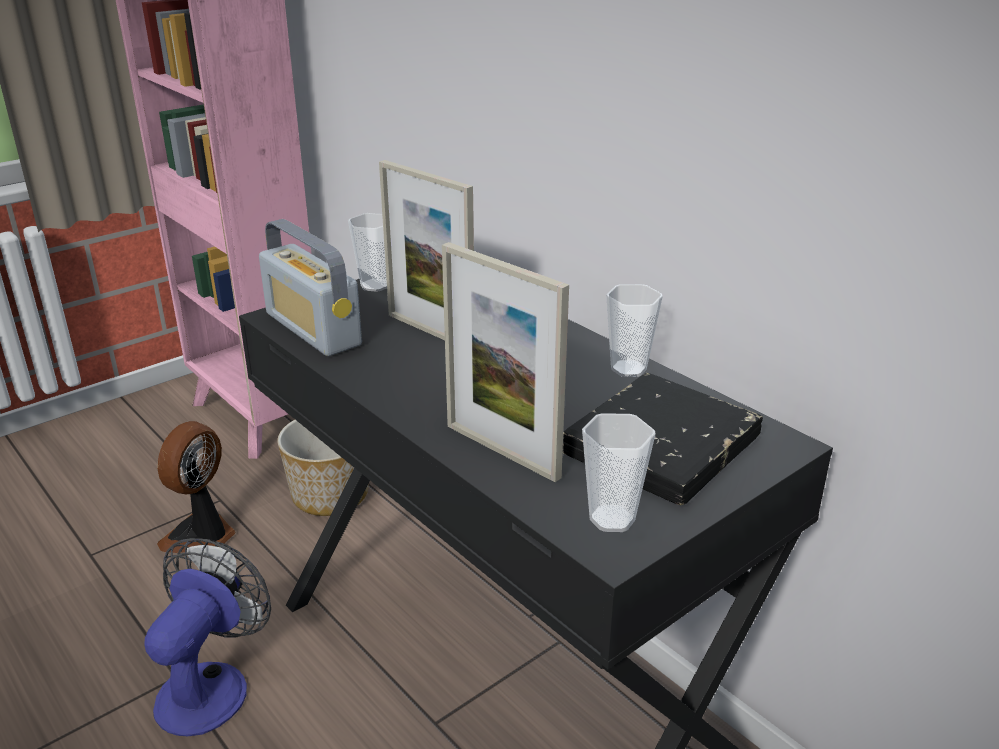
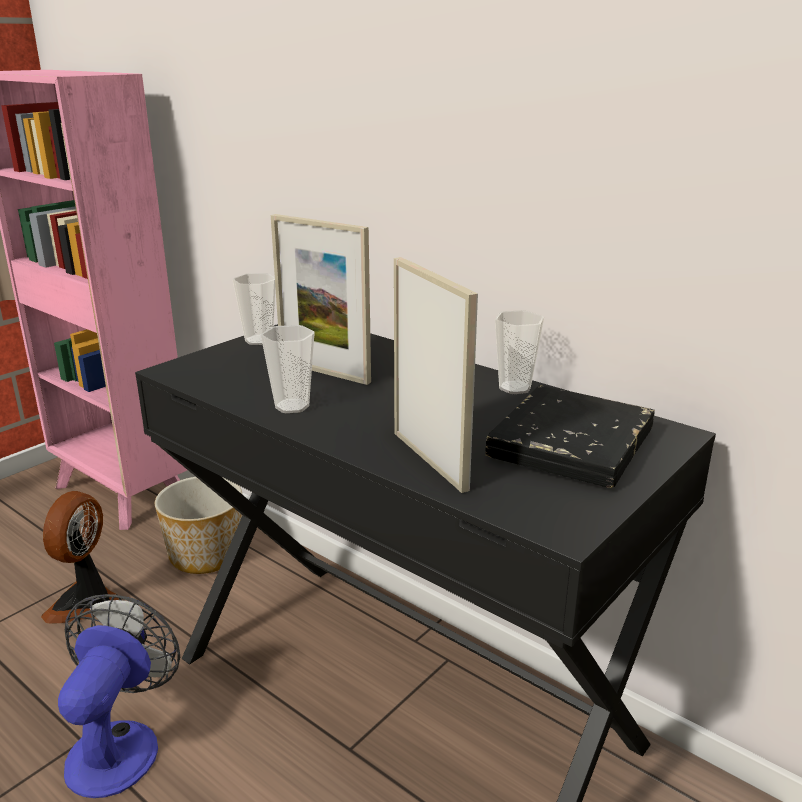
camera: 10 degrees left, 5 degrees down
(313, 329) = (212, 378): radio -> none
(502, 451) = (429, 460): picture frame -> picture frame turned 150 degrees counterclockwise
(612, 519) = (553, 505): cup -> cup (292, 406)

